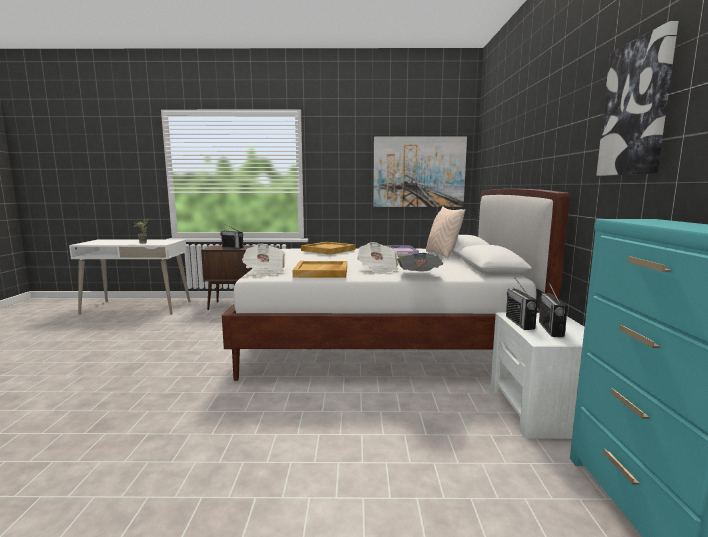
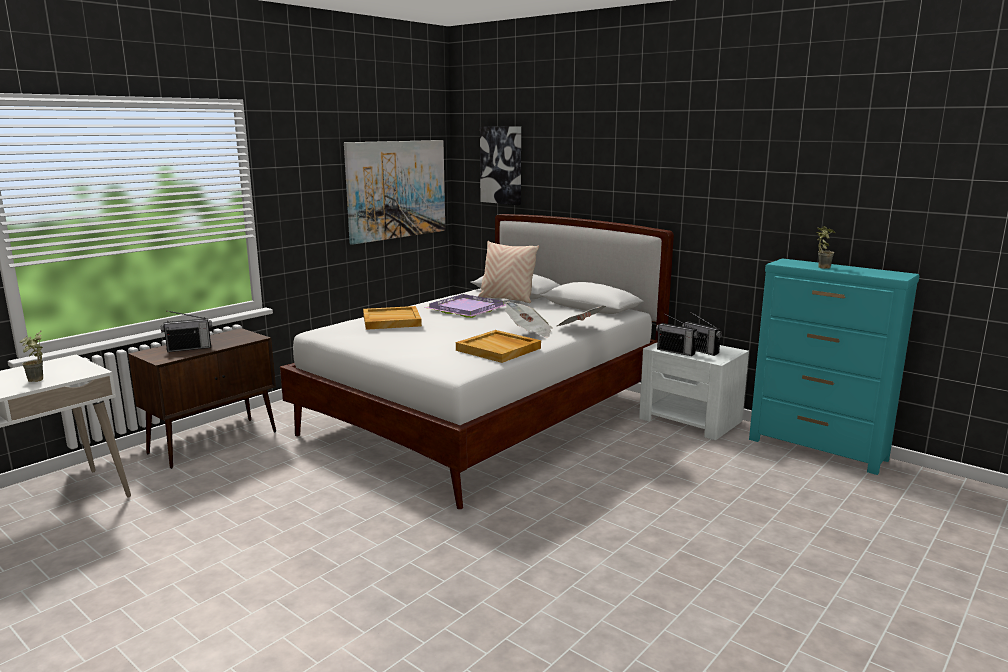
camera: 50 degrees left, 5 degrees up
(264, 272) = (450, 366): newspaper -> none
(636, 108) = (748, 175): picture -> picture (501, 165)
(667, 224) = (820, 267): none -> potted plant

